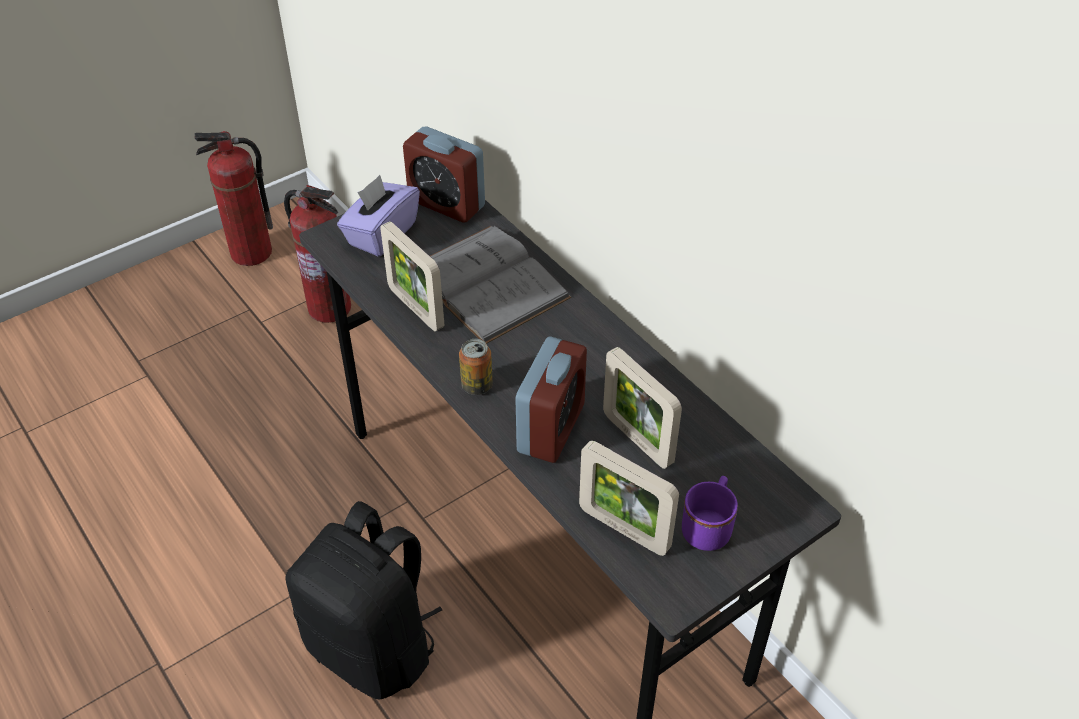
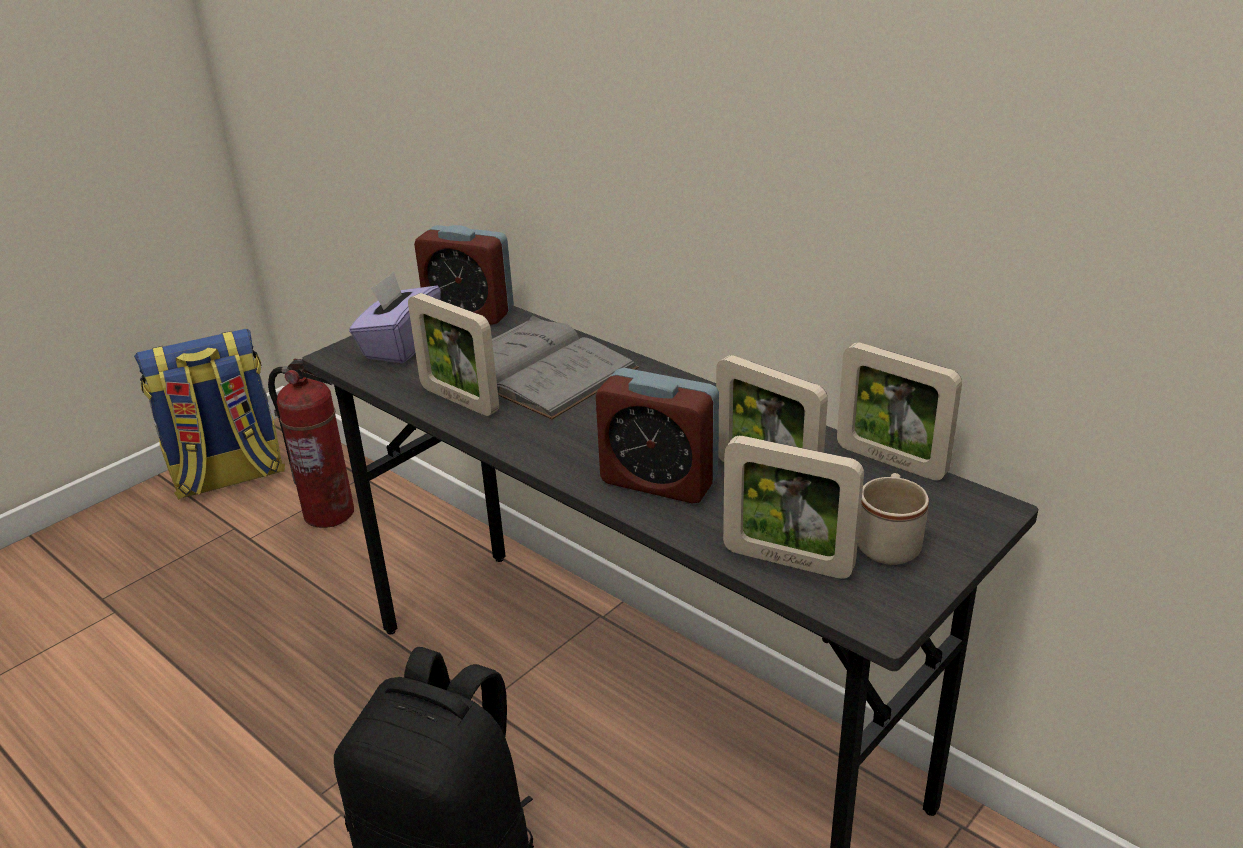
camera: 10 degrees left, 15 degrees down
(251, 253) = (228, 476): fire extinguisher -> backpack
(477, 385) = (555, 456): can -> none
(551, 428) = (659, 481): alarm clock -> alarm clock turned 105 degrees clockwise
(709, 526) = (889, 542): purple mug -> beige mug
(742, 443) = (891, 461): none -> picture frame

